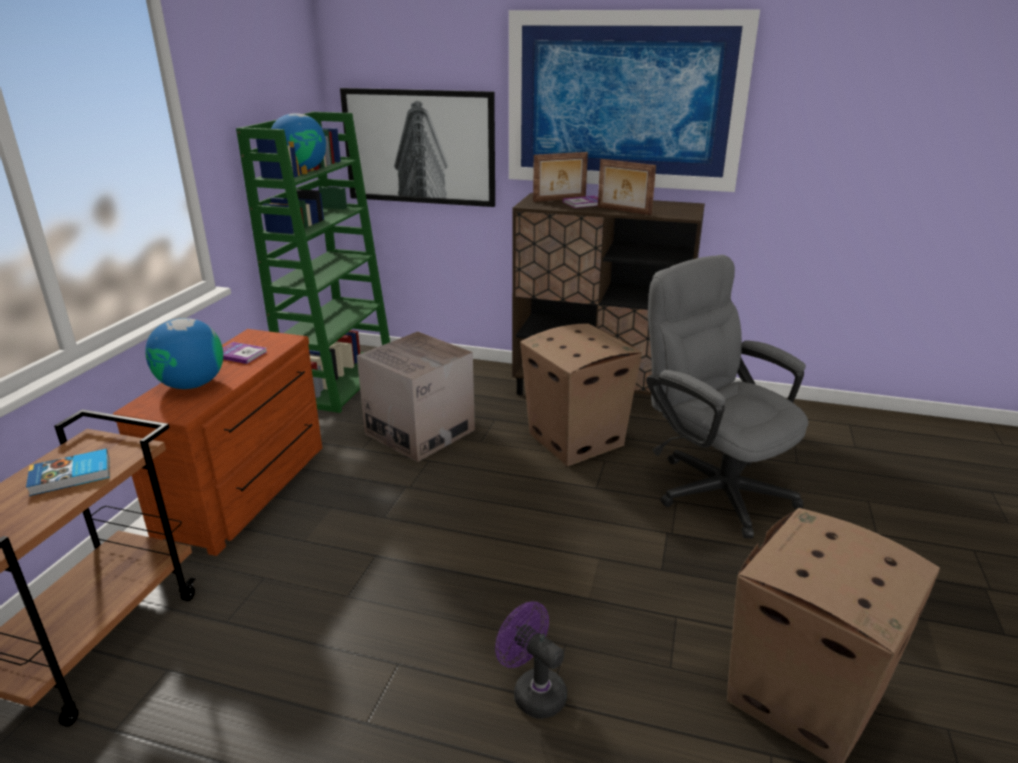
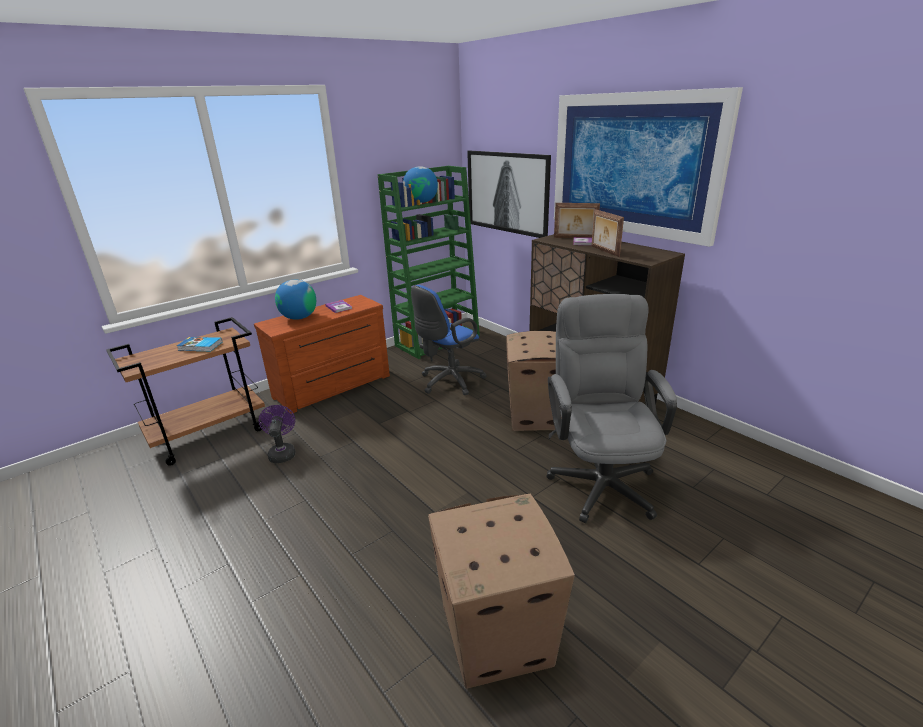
camera: 35 degrees right, 0 degrees up
(419, 432) = (448, 382): cardboard box -> blue office chair
(533, 691) = (349, 545): purple fan -> purple fan (282, 453)

